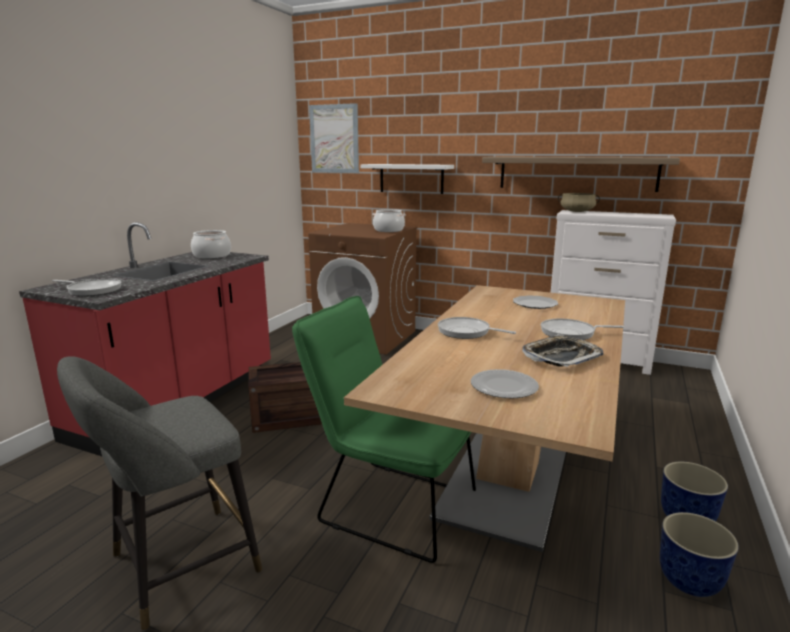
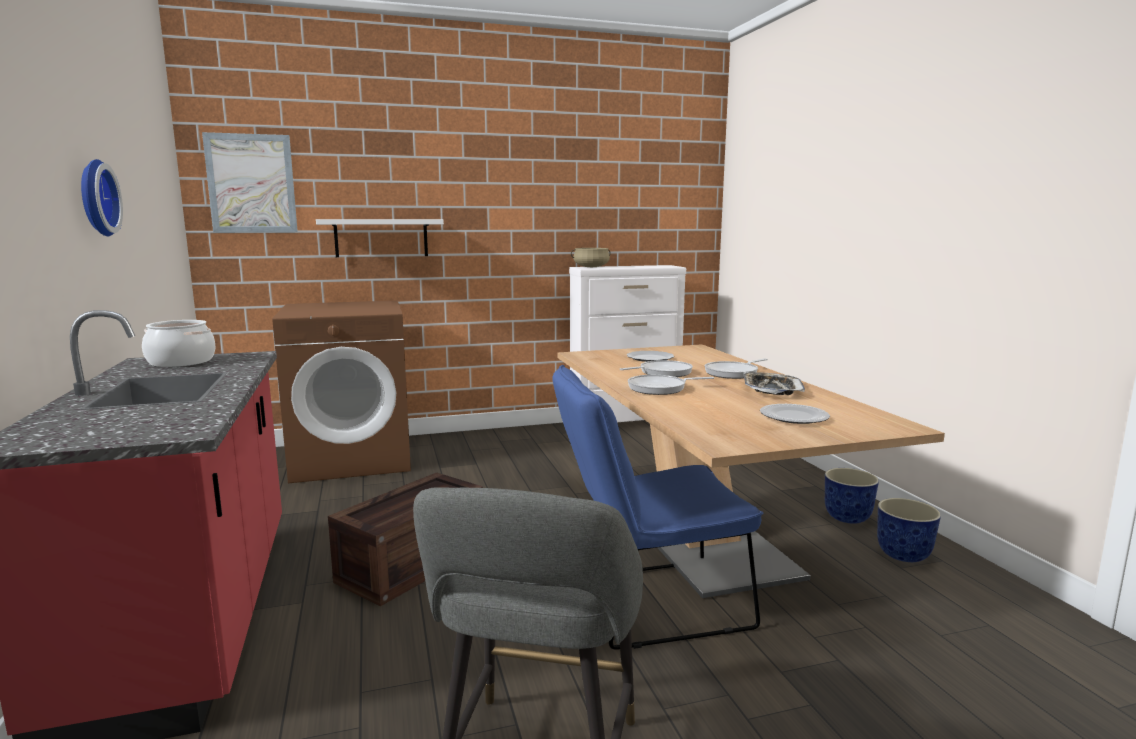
camera: 40 degrees left, 5 degrees down
(92, 290) = (130, 429): frying pan -> frying pan (662, 372)
(183, 155) = (94, 198): none -> wall clock
(388, 504) = (648, 603): green chair -> blue chair
(389, 230) = (377, 306): cooking pot -> none
(576, 173) = (579, 227): shelf -> none

